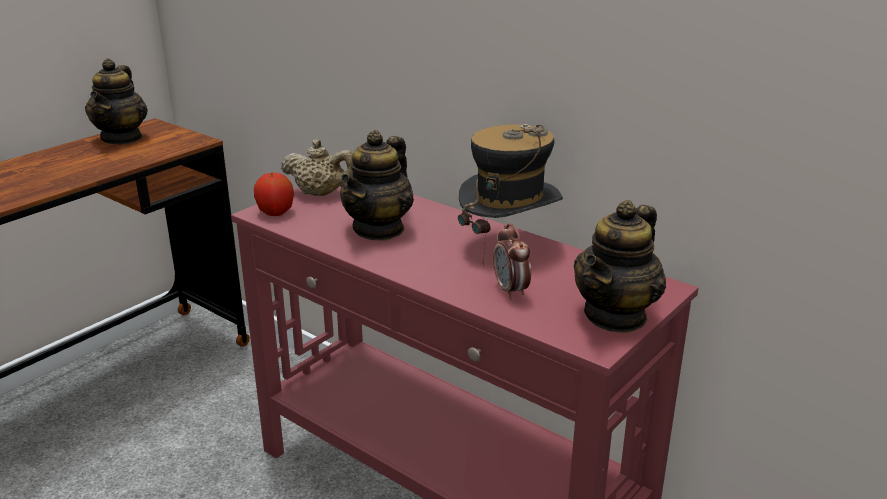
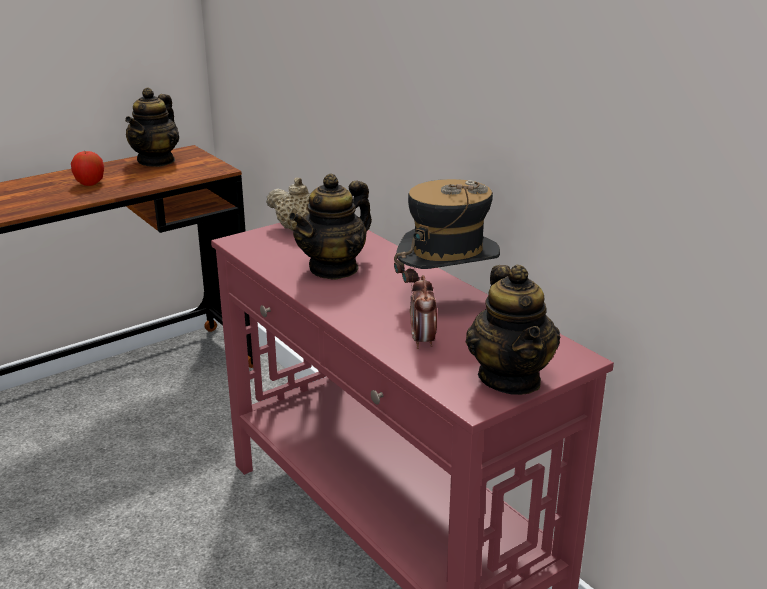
camera: 15 degrees right, 0 degrees up
(275, 212) = (250, 242): apple -> apple (90, 183)
(616, 316) = (510, 378): teapot -> teapot turned 60 degrees counterclockwise

